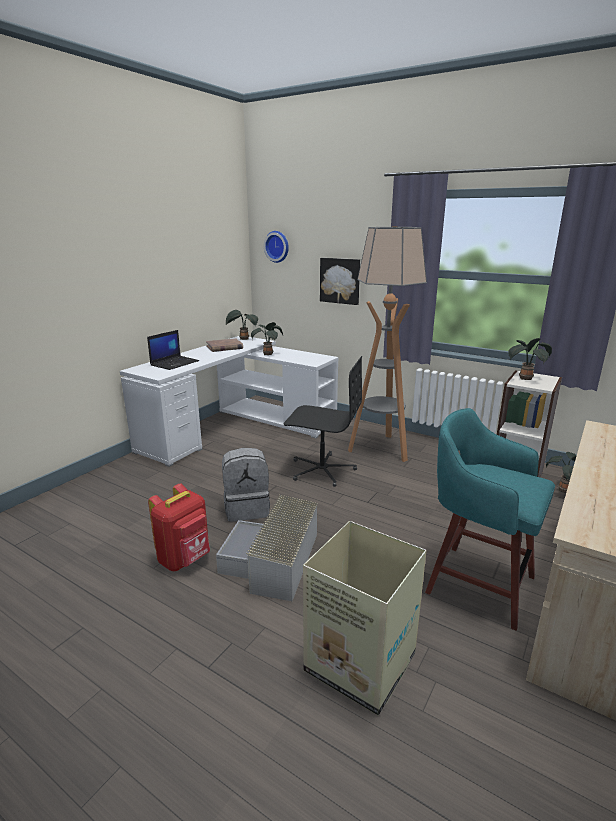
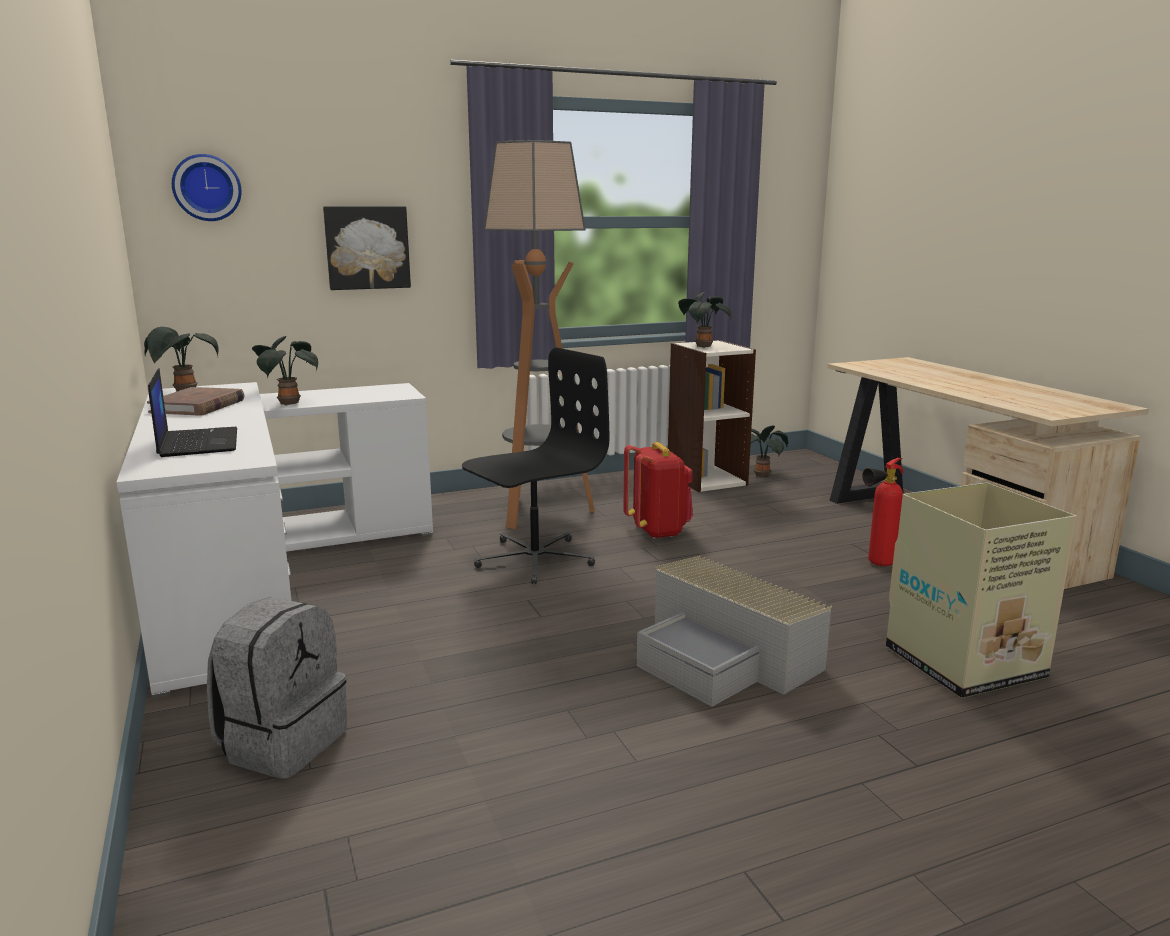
camera: 55 degrees left, 5 degrees down
(185, 559) = (645, 725): red backpack -> red backpack (658, 531)
(247, 508) = (562, 638): grey backpack -> grey backpack (283, 742)
(476, 582) = (876, 564): turquoise stool -> fire extinguisher

